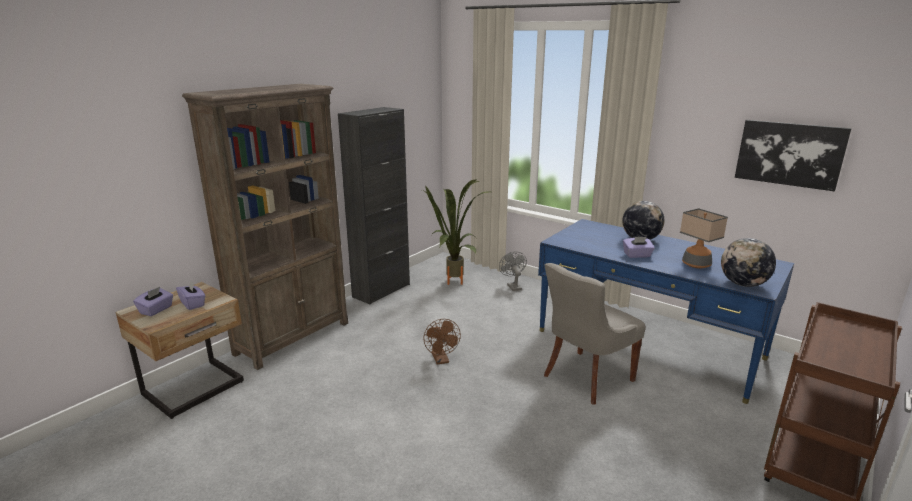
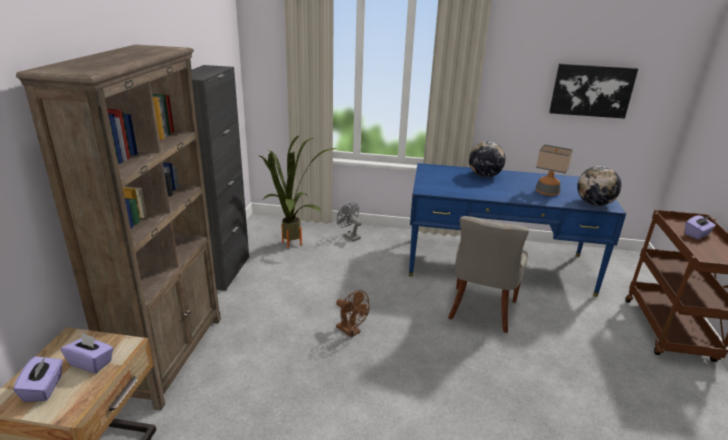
camera: 30 degrees left, 5 degrees up
(637, 255) = (499, 192): purple tissue box -> purple tissue box (697, 234)

